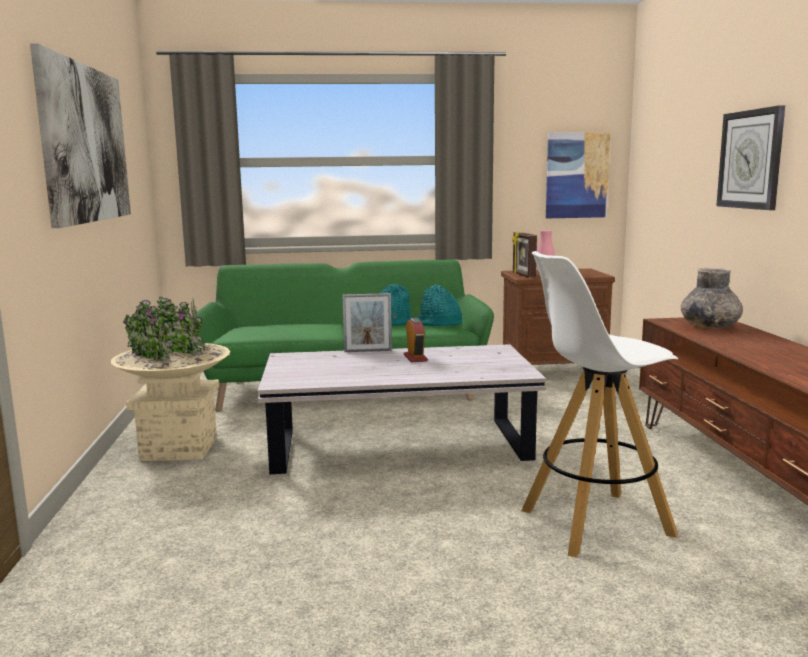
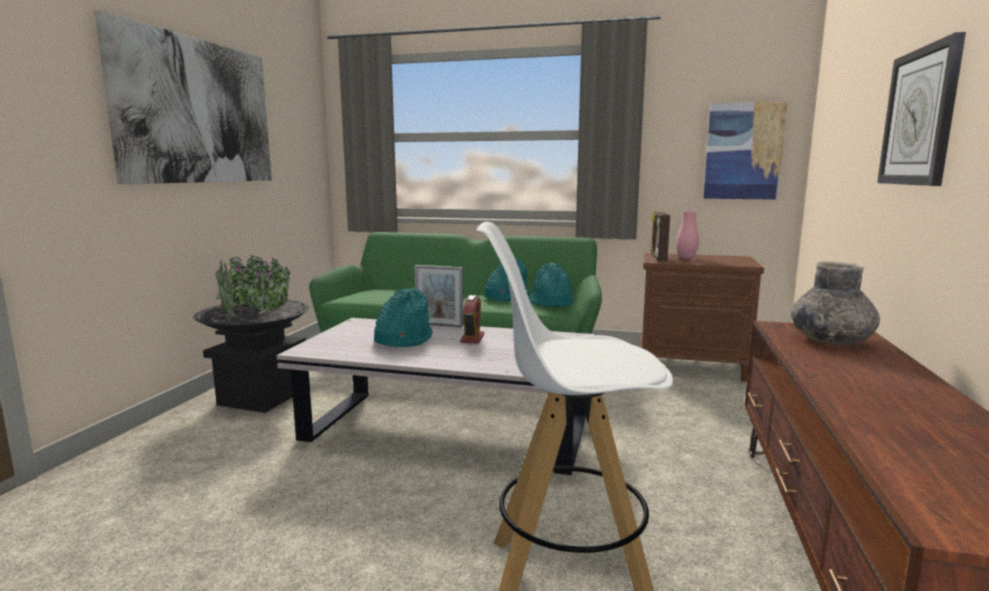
camera: 20 degrees right, 0 degrees up
(179, 448) = (260, 398): beige planter -> black planter
(355, 365) = (403, 340): none -> turquoise hat

